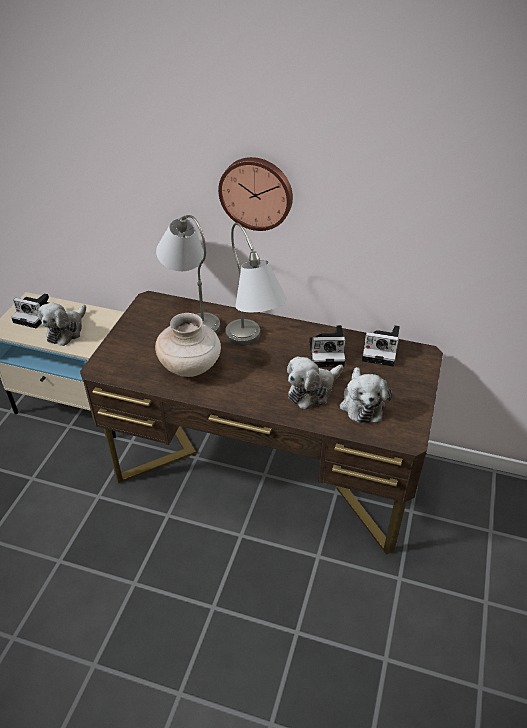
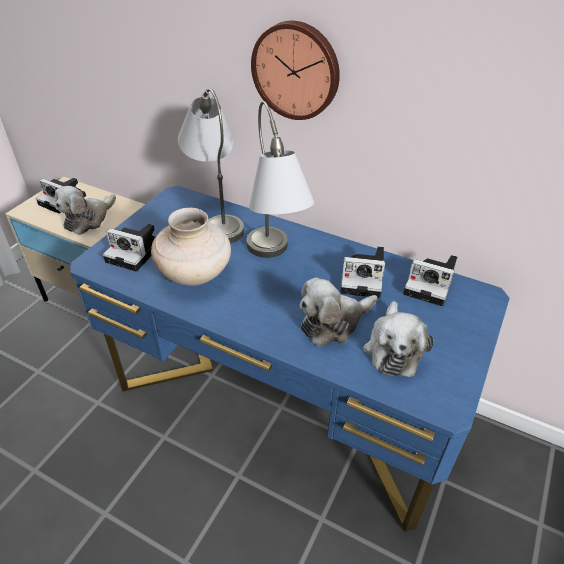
camera: 10 degrees right, 0 degrees up
(134, 355) = (136, 253): none -> camera
(264, 471) = (281, 402): brown desk -> blue desk

